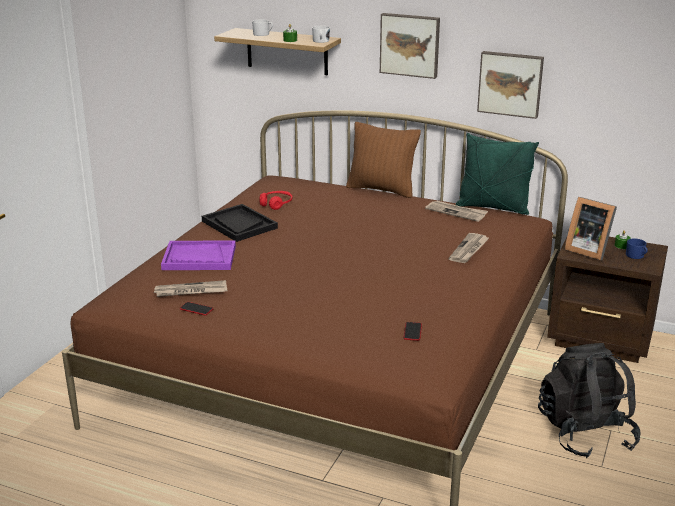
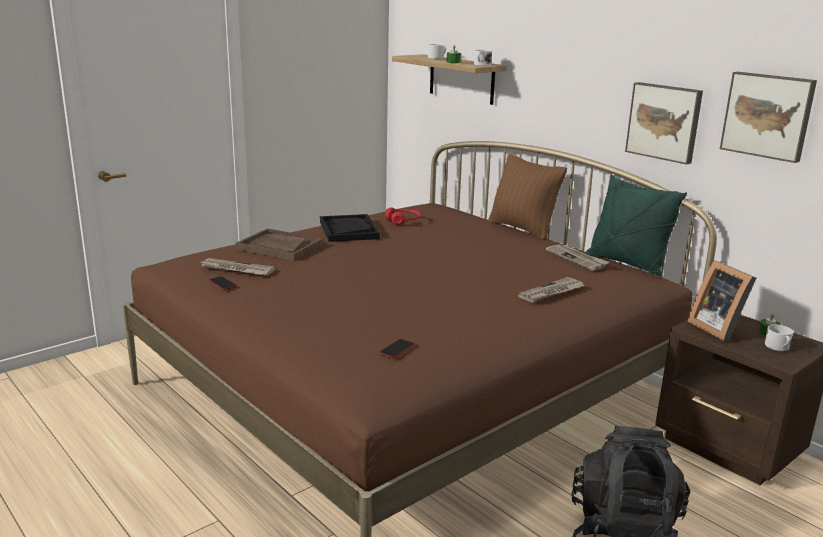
camera: 25 degrees right, 5 degrees down
(199, 258) = (279, 247): purple tray -> brown tray
(410, 45) = (568, 74): picture -> picture (768, 115)
(636, 256) = (778, 347): blue mug -> white mug

